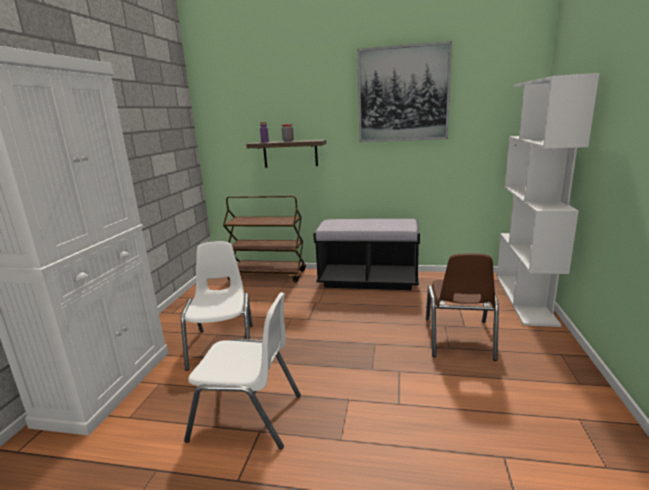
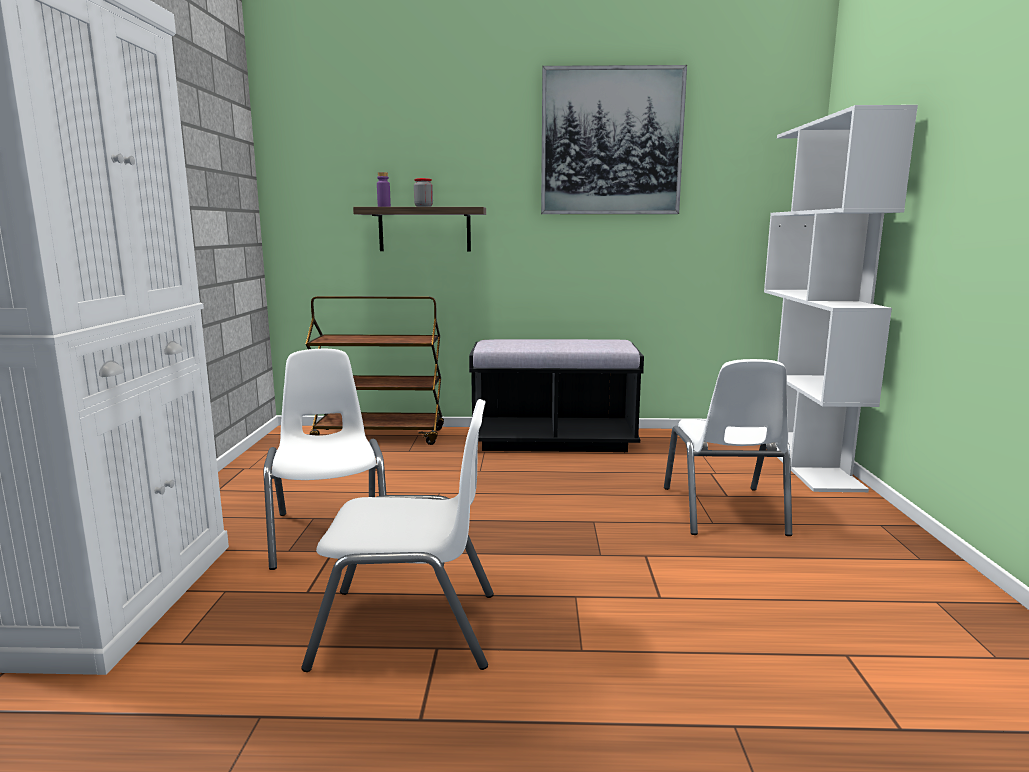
camera: 10 degrees left, 5 degrees down
(459, 338) = (723, 511): brown chair -> white chair

